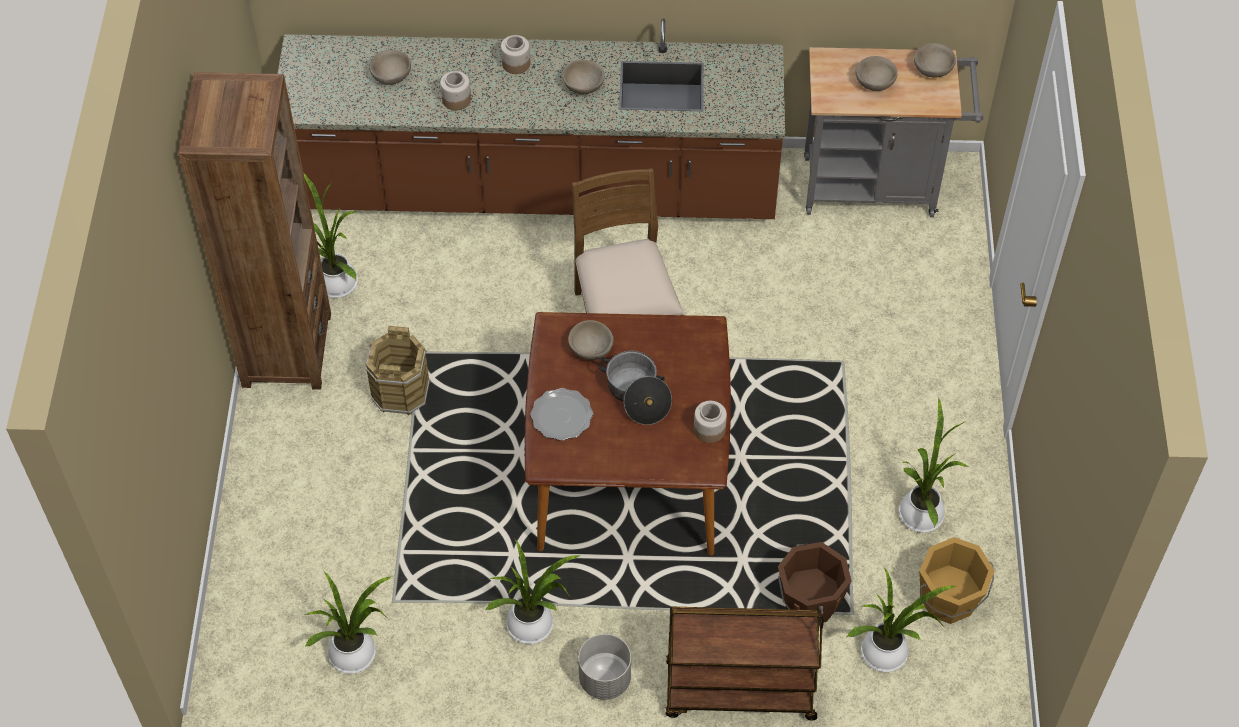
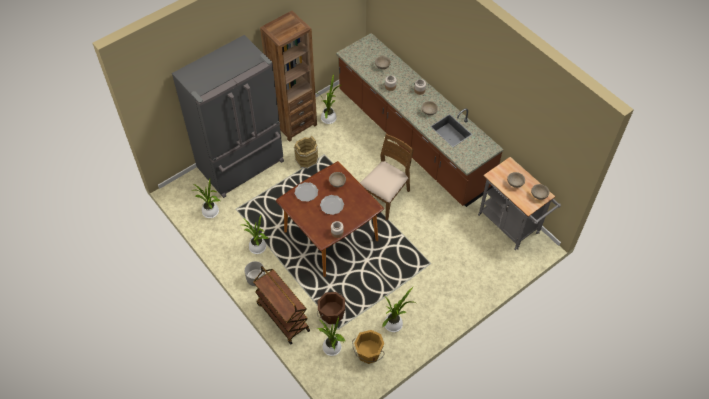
camera: 50 degrees right, 0 degrees up
(293, 514) = (242, 166): none -> grey fridge
(636, 395) = (332, 205): cooking pot -> plate

